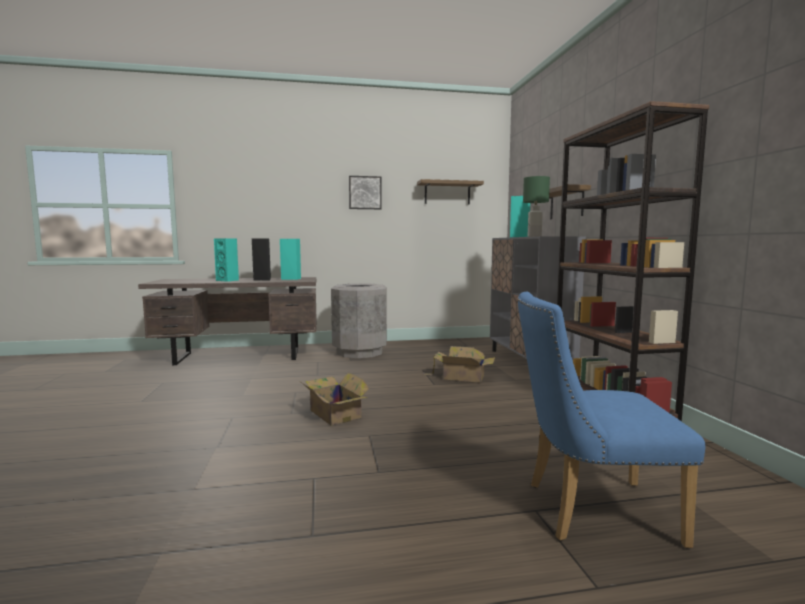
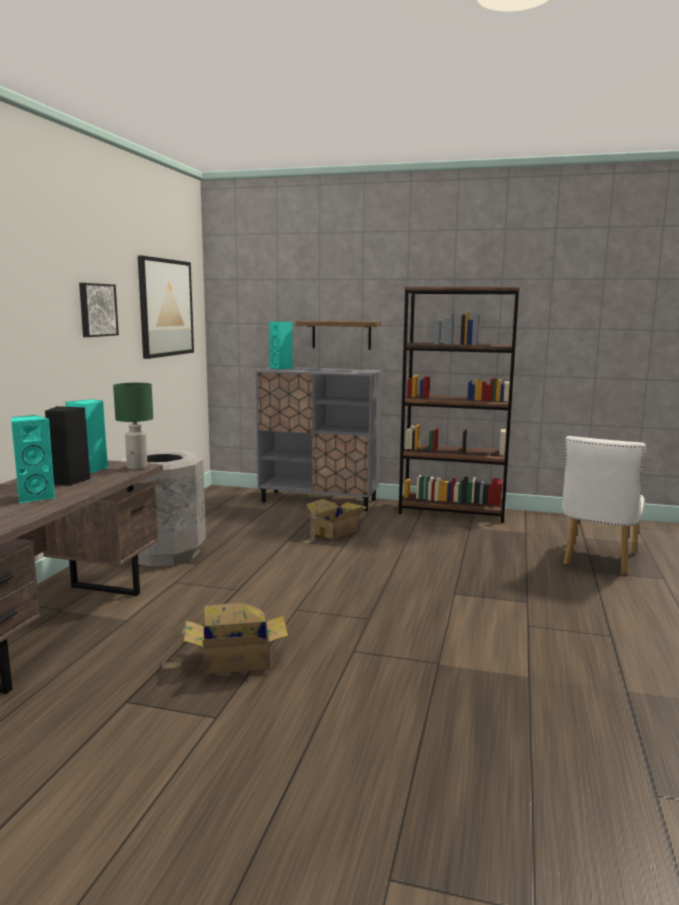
camera: 65 degrees left, 5 degrees up
(334, 413) = (387, 599): cardboard box -> cardboard box (232, 660)
(447, 193) = (165, 308): shelf -> picture
(534, 236) = (341, 371): green table lamp -> green table lamp (137, 467)
(588, 510) = (596, 560): blue chair -> white chair

